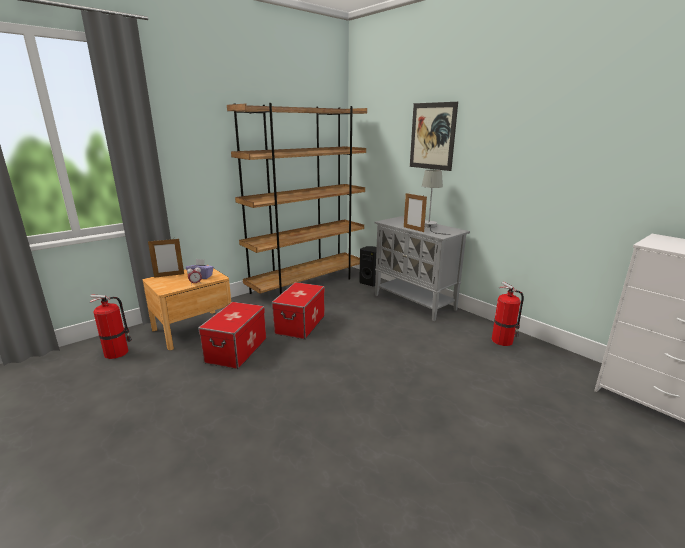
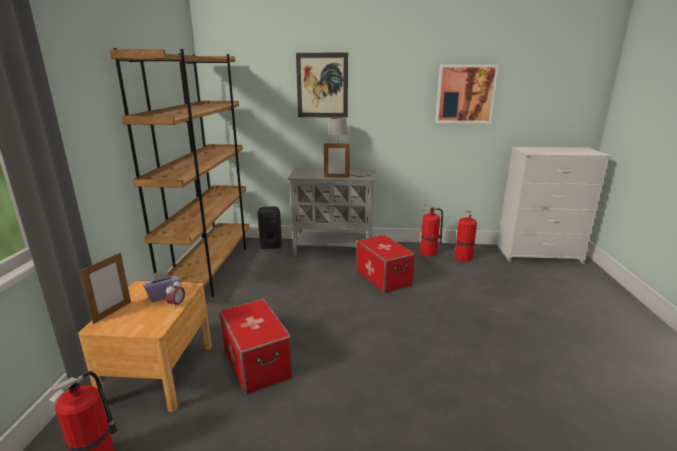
camera: 45 degrees left, 0 degrees up
(300, 324) = (275, 308): storage box -> storage box (383, 278)
(536, 361) = (463, 257): none -> fire extinguisher
(588, 152) = (465, 94): none -> picture

